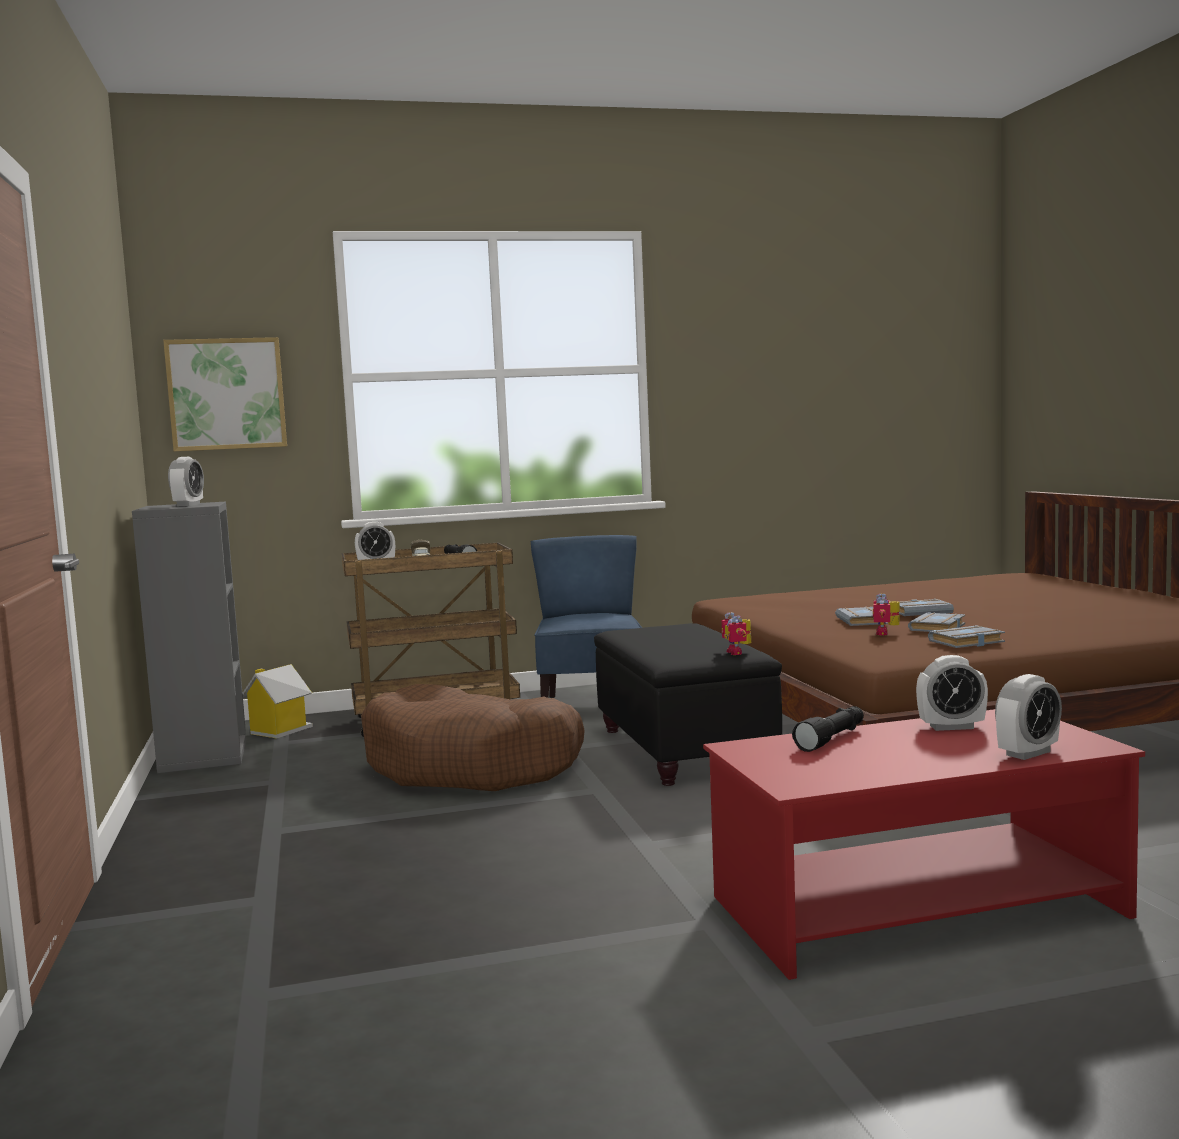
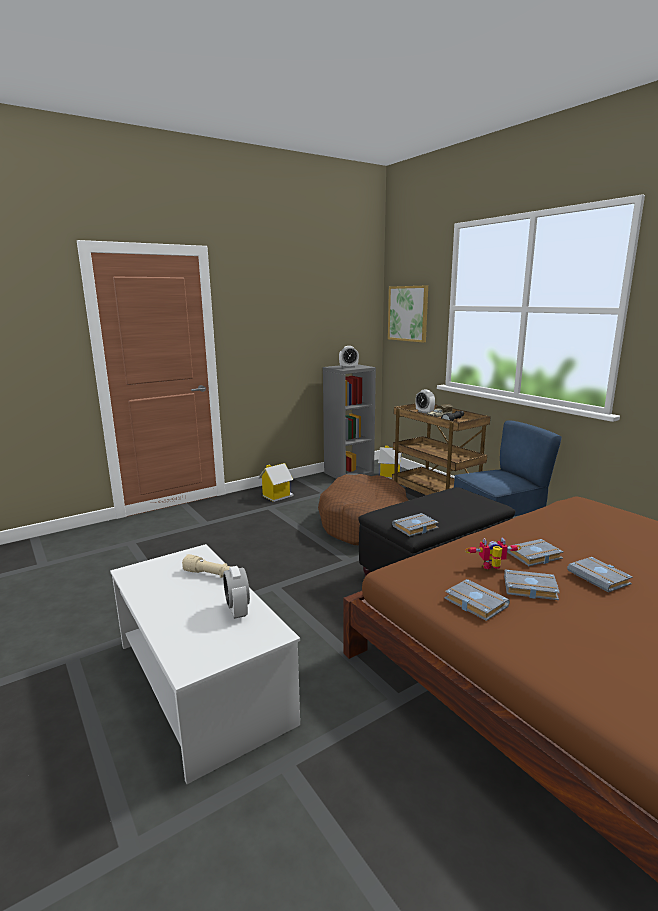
camera: 70 degrees right, 10 degrees up
(217, 821) = (276, 496): none -> toy house
(738, 652) = (415, 528): toy robot -> grey book
(832, 739) = (211, 575): black flashlight -> beige flashlight
(918, 906) = (202, 682): red coffee table -> white coffee table
(1028, 753) = (175, 638): alarm clock -> none

